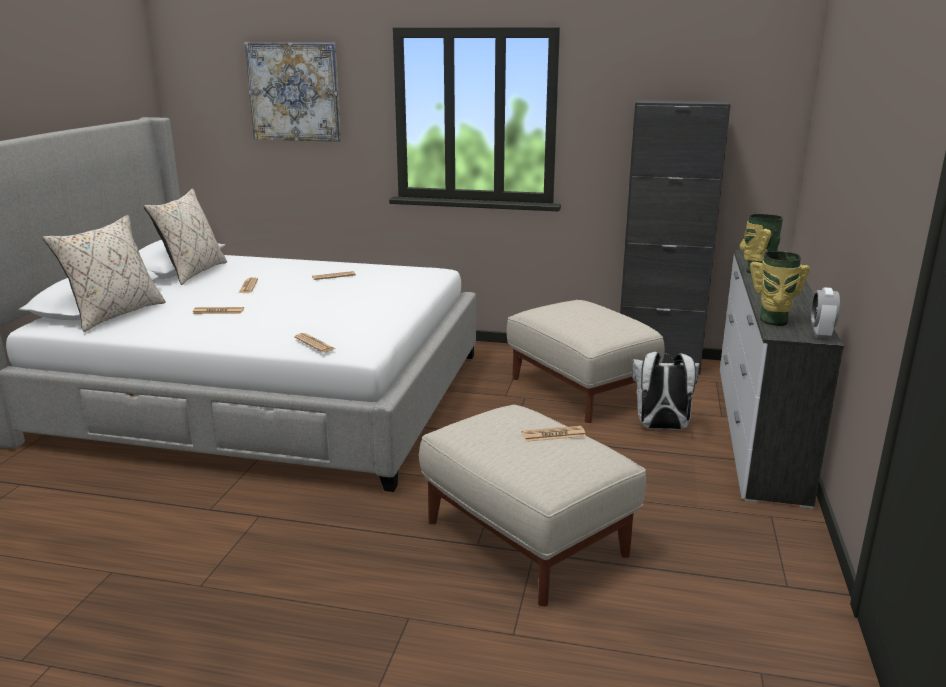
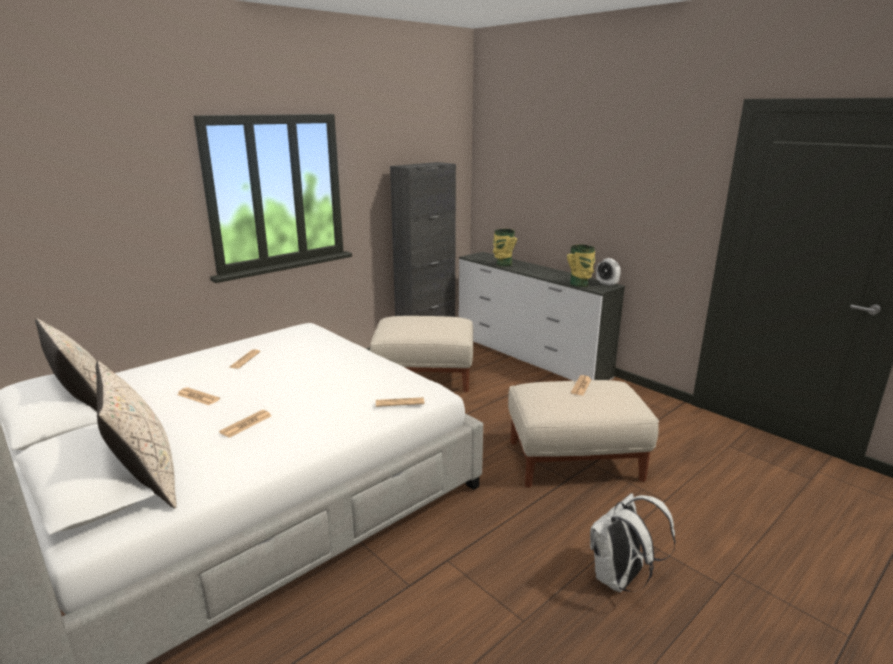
camera: 55 degrees left, 0 degrees up
(294, 92) = (86, 188): picture -> none
(661, 427) = (499, 376): white backpack -> white backpack (620, 579)

